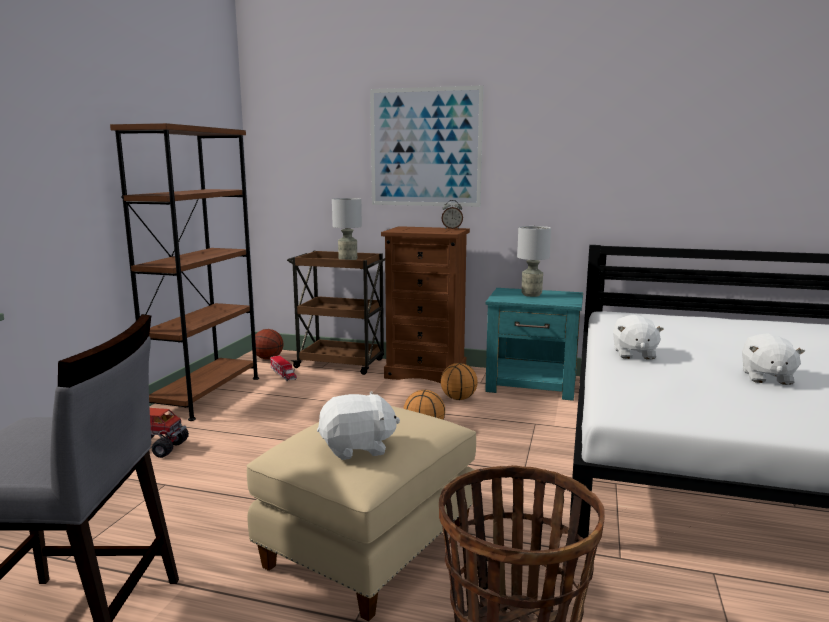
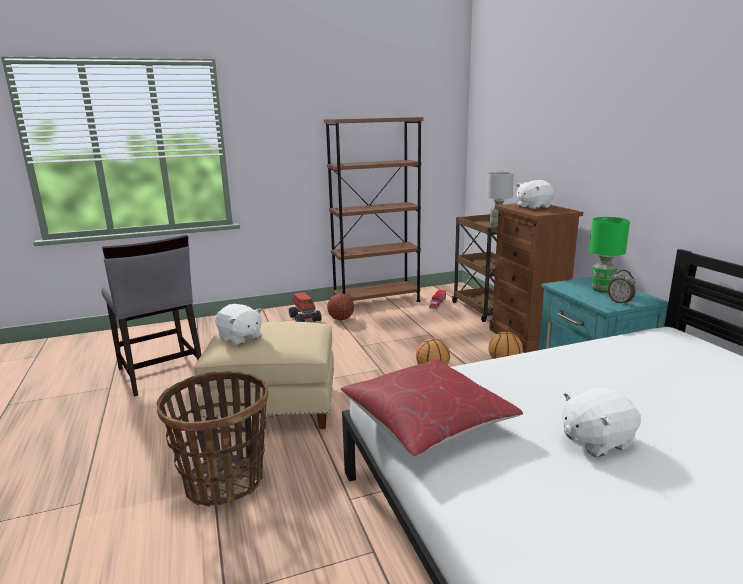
camera: 55 degrees right, 5 degrees up
(268, 358) = (451, 291): basketball -> basketball (341, 319)
(425, 147) = (564, 129): picture -> none
(452, 229) = (563, 210): alarm clock -> alarm clock (620, 302)
(532, 295) = (602, 290): grey table lamp -> green table lamp
(633, 354) = (546, 367): white plush toy -> white plush toy (533, 207)
(702, 413) = (426, 421): none -> red pillow

